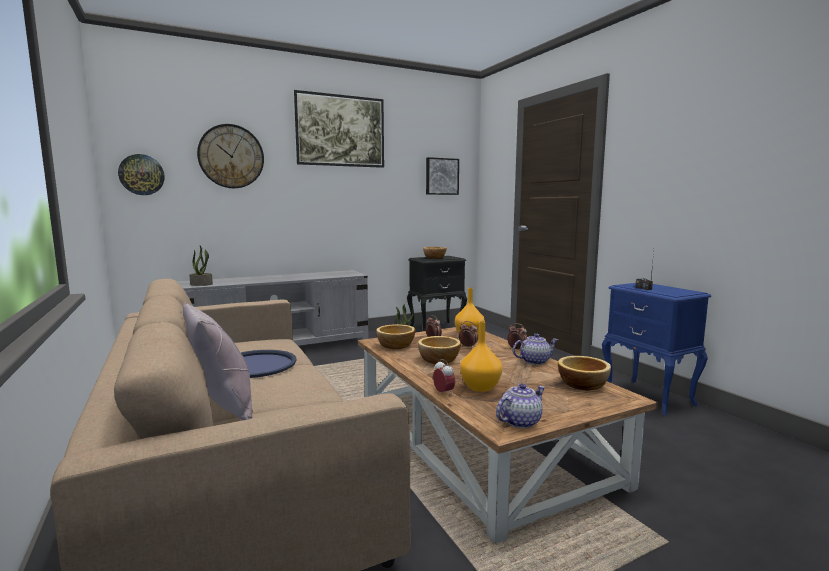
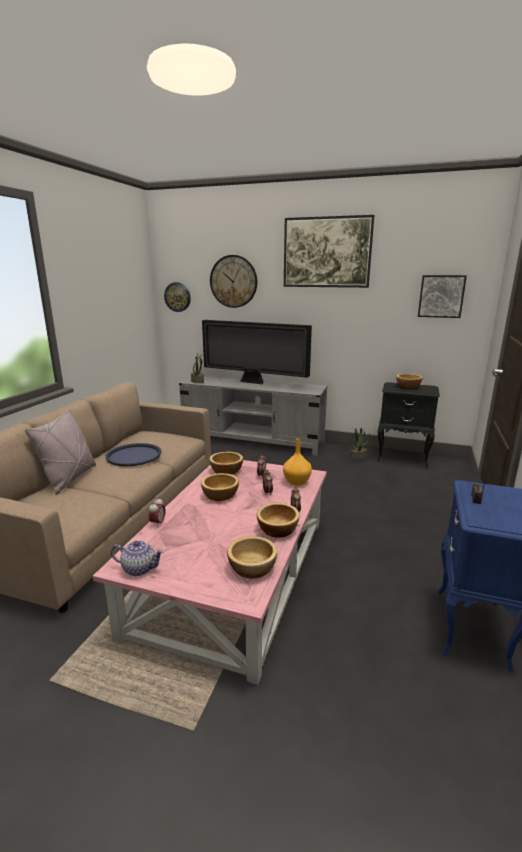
camera: 45 degrees right, 10 degrees up
(274, 276) = (254, 382): none -> television
(475, 440) = (234, 571): brown coffee table -> pink coffee table
(479, 387) = (185, 530): orange vase -> none
(535, 361) = (277, 529): teapot -> bowl

